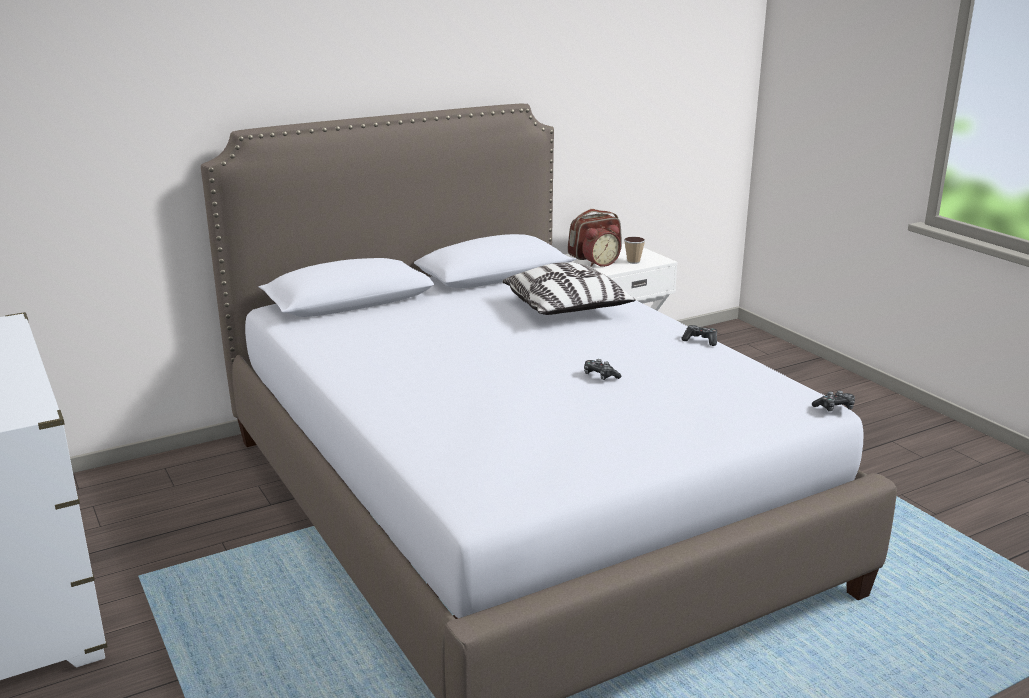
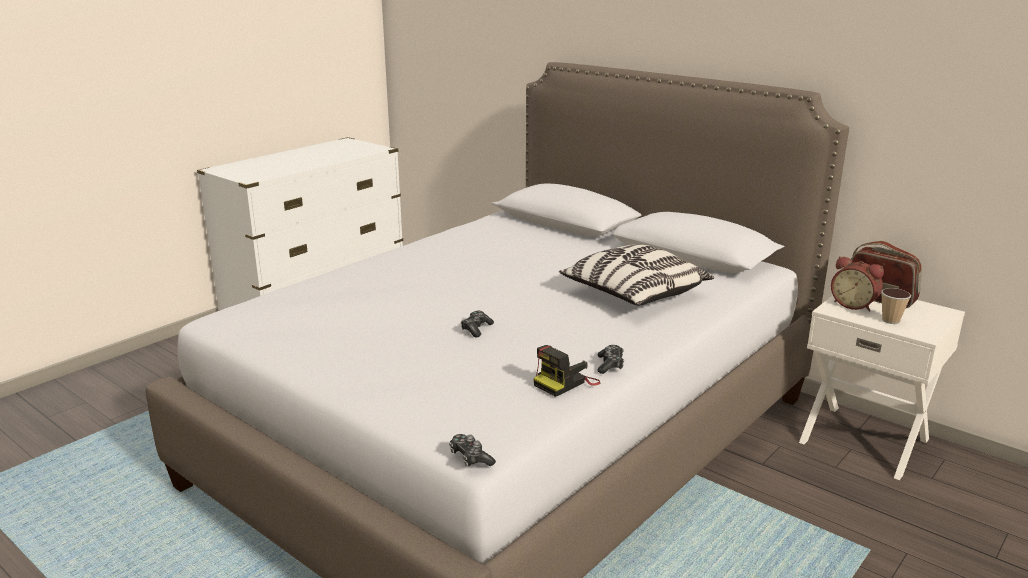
camera: 70 degrees right, 0 degrees up
(725, 359) = (565, 383): none -> camera

